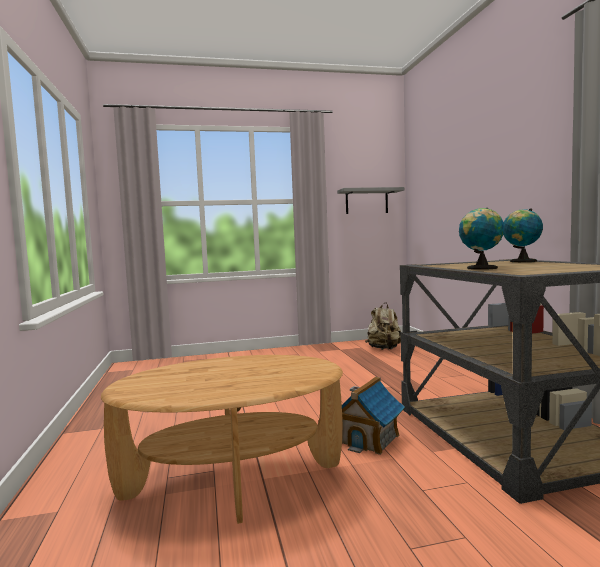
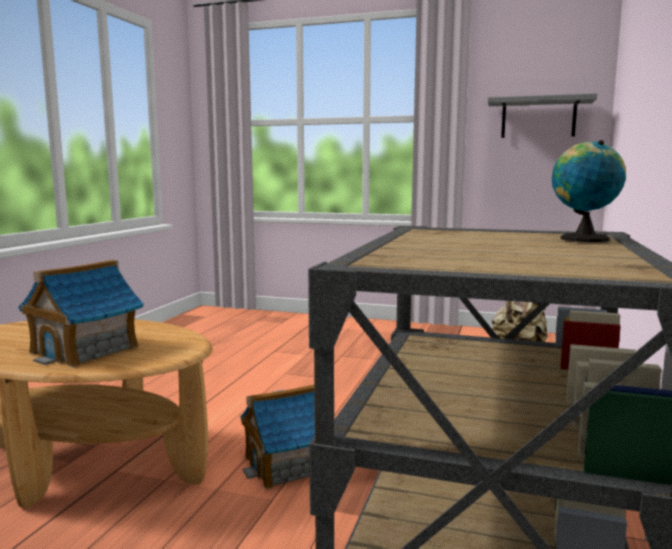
camera: 30 degrees right, 5 degrees up
(253, 378) = (85, 350): none -> toy house
(481, 268) = (425, 245): globe -> none

